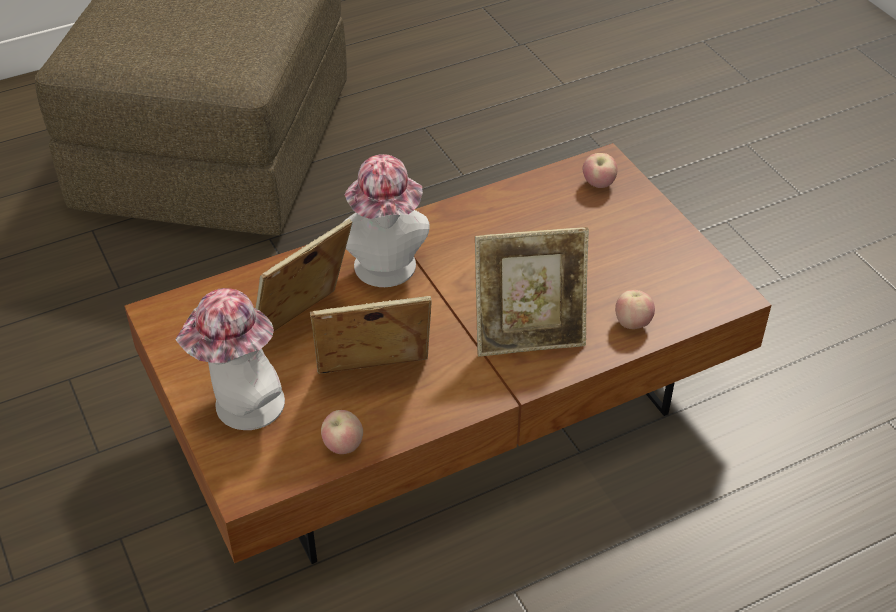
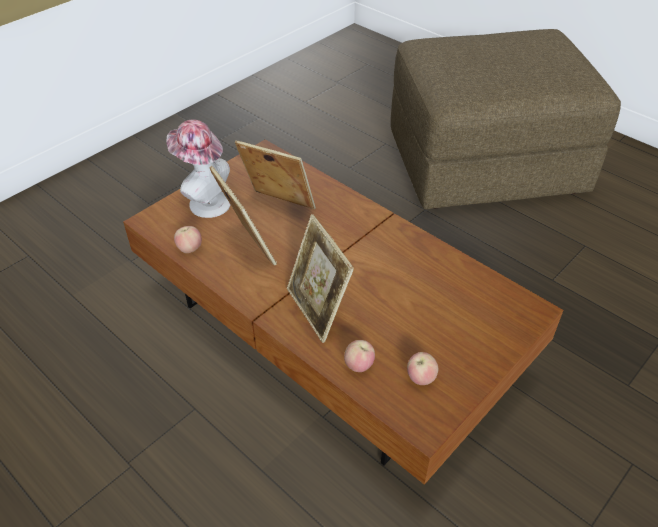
camera: 70 degrees right, 0 degrees up
(387, 272) = (344, 227): hat -> none
(598, 184) = (504, 311): apple -> apple (420, 378)

